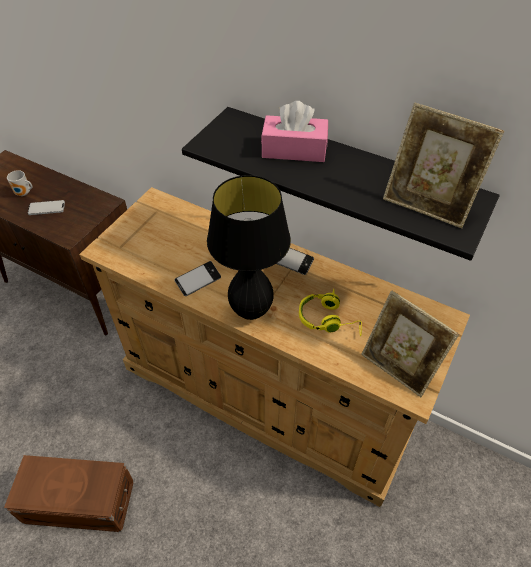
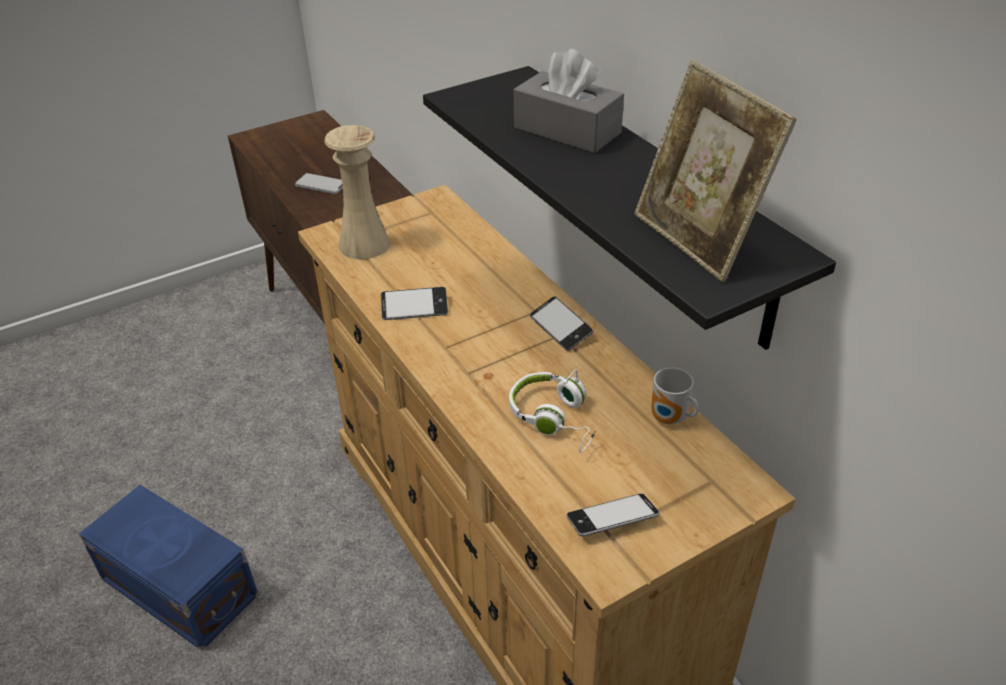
camera: 30 degrees right, 10 degrees down
(24, 194) = (308, 162): mug -> mug (670, 420)
(80, 503) = (179, 589): brown storage box -> blue storage box
(132, 248) = (364, 244): none -> beige vase
(251, 311) = (454, 367): black table lamp -> none
(294, 150) = (567, 130): pink tissue box -> grey tissue box
(328, 320) = (555, 418): yellow headphones -> white headphones
(398, 367) = (612, 520): picture frame -> phone

